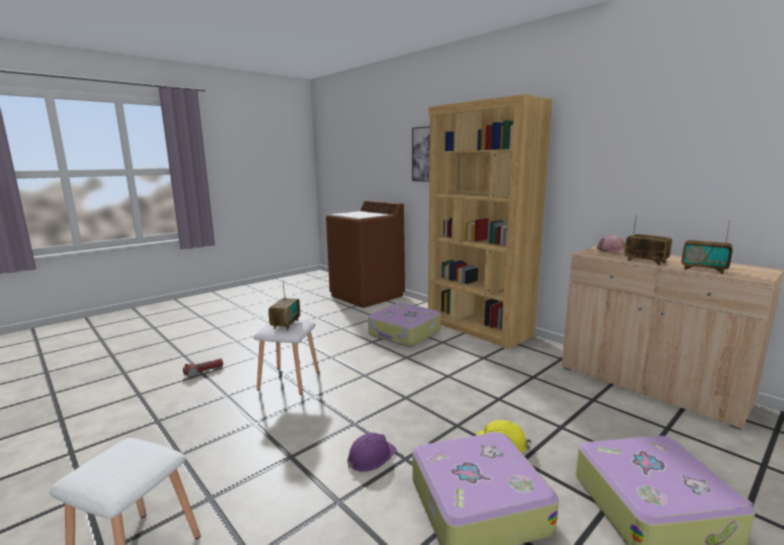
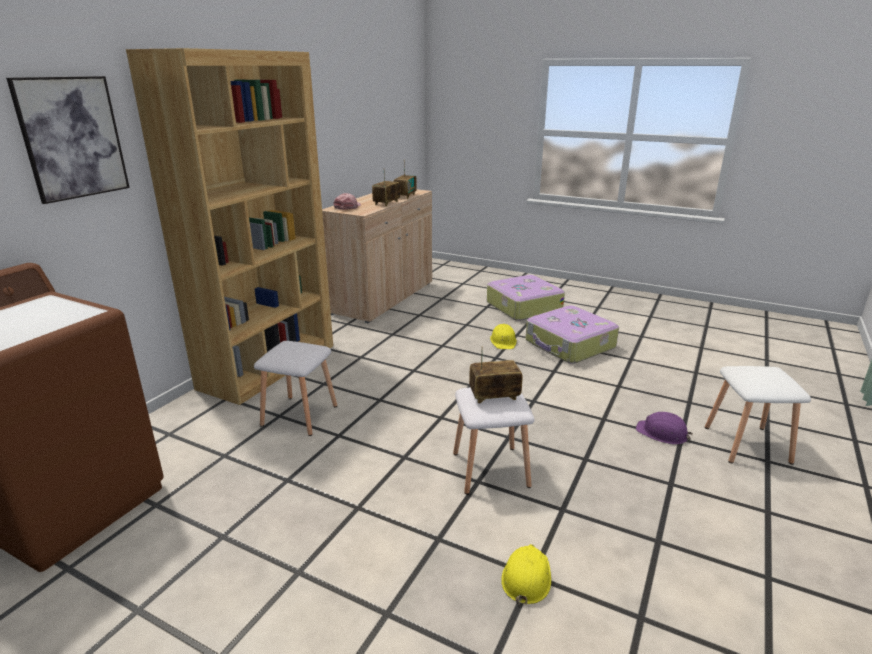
camera: 110 degrees left, 10 degrees up
(204, 371) = (526, 577): flashlight -> yellow hard hat
(370, 457) = (566, 384): purple hard hat -> purple hard hat (662, 433)
(404, 333) = (299, 414): suitcase -> white stool

